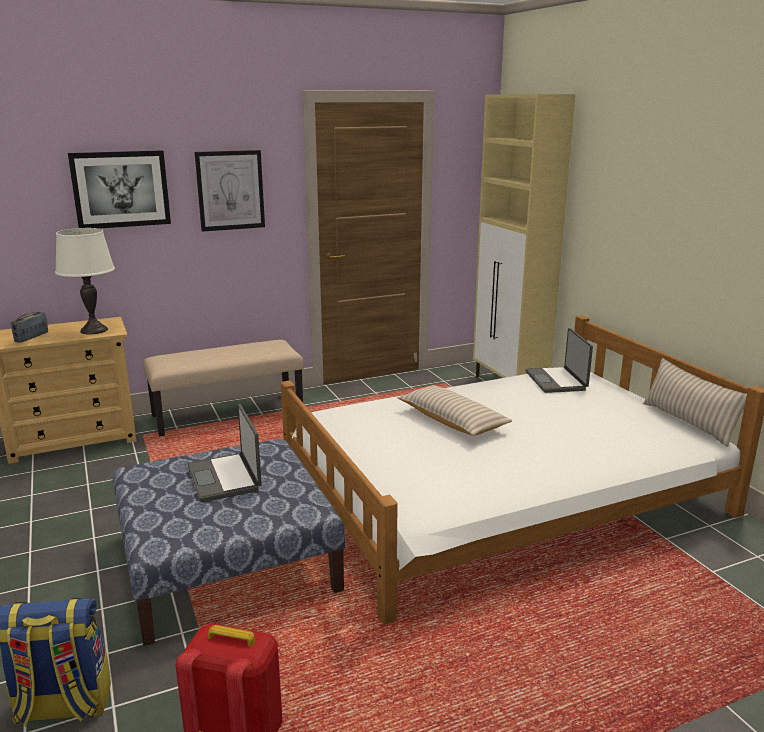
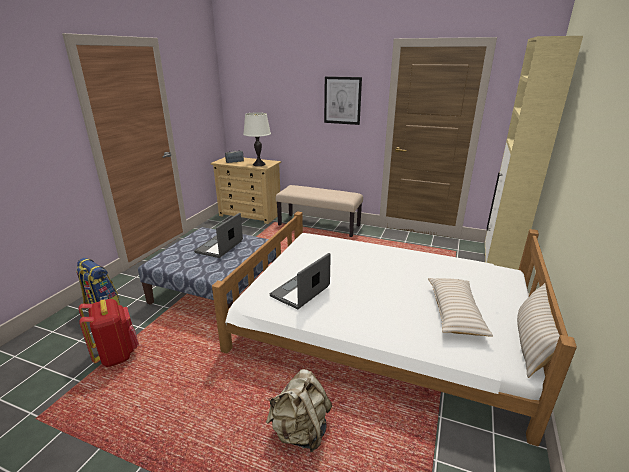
camera: 45 degrees right, 5 degrees up
(121, 189) = (287, 94): picture -> none
(452, 421) = (359, 266): beige pillow -> beige pillow (455, 313)
(557, 381) = (476, 271): laptop -> laptop (301, 292)
(599, 630) = (300, 431): none -> beige backpack

